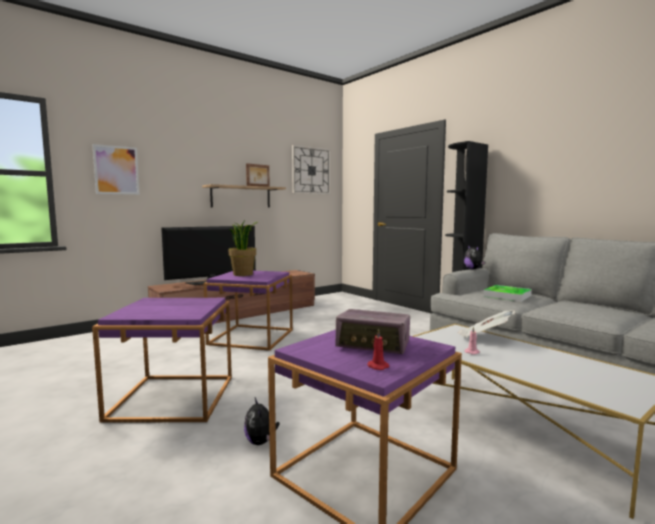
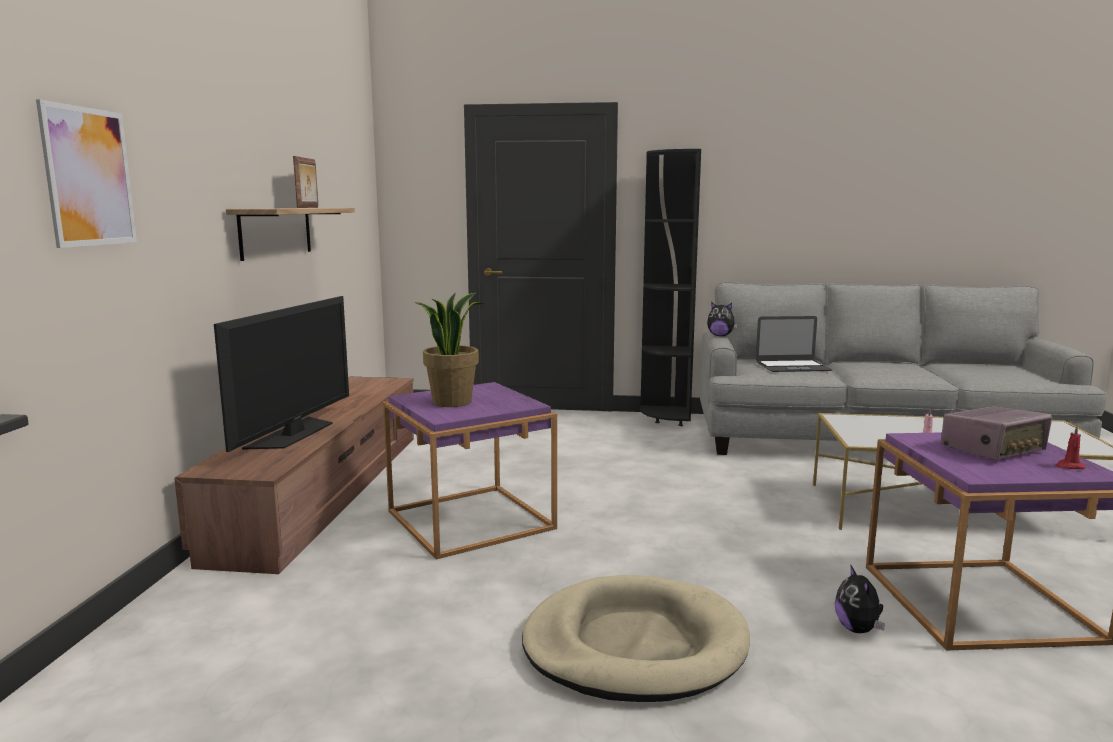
camera: 45 degrees left, 5 degrees up
(173, 397) = (634, 645): purple side table -> beige dog bed
(261, 442) = (858, 629): plush toy -> plush toy turned 60 degrees clockwise
(311, 170) = (348, 168): wall clock -> none
(483, 337) = (884, 421): newspaper -> none
(507, 296) = (792, 366): tray -> laptop

